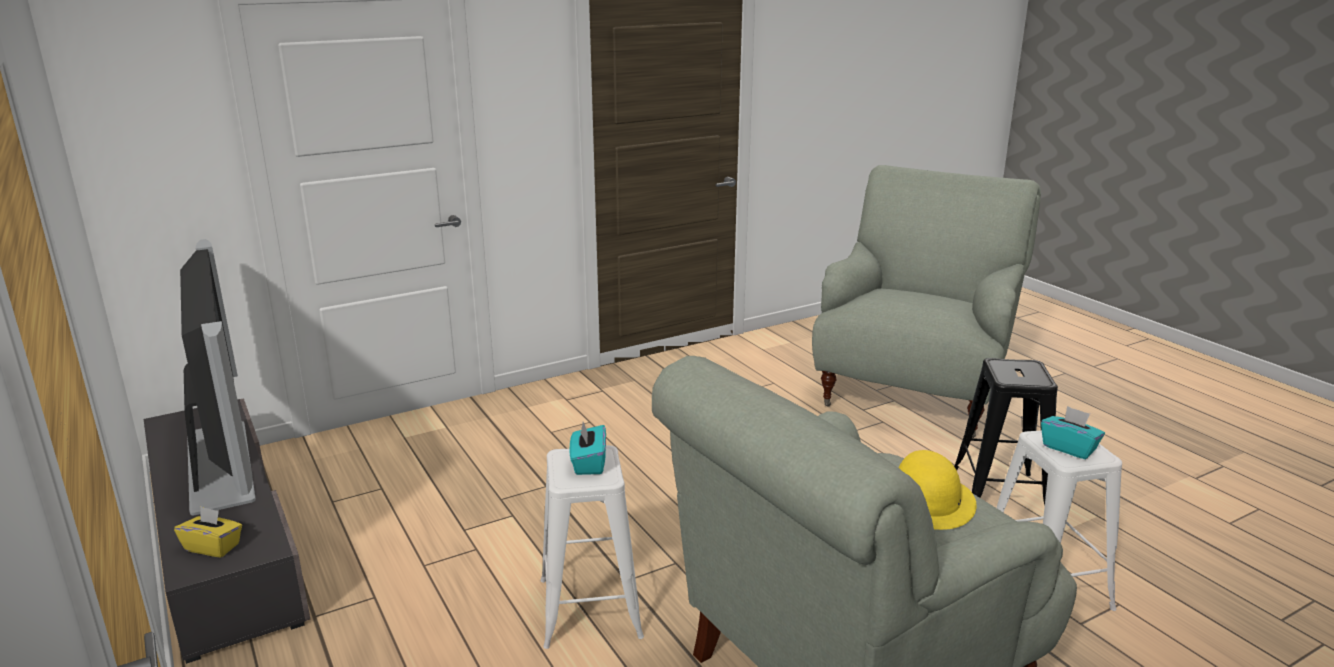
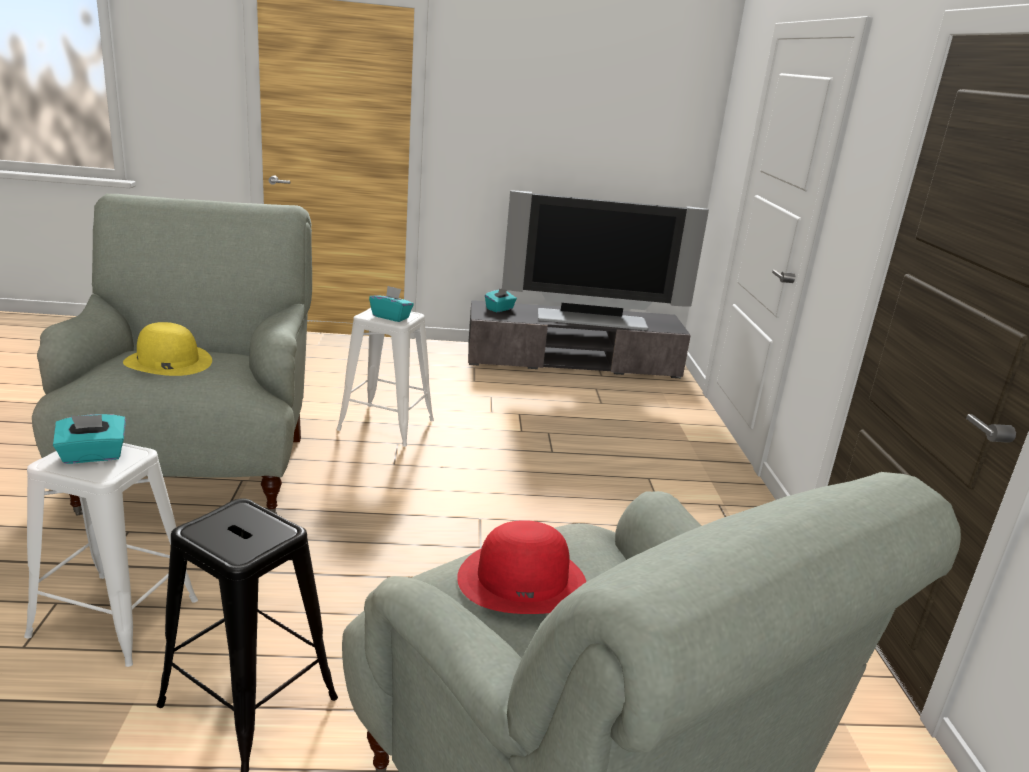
camera: 115 degrees right, 0 degrees up
(213, 547) = (500, 309): yellow tissue box -> turquoise tissue box
(925, 302) = (522, 579): none -> red hat

